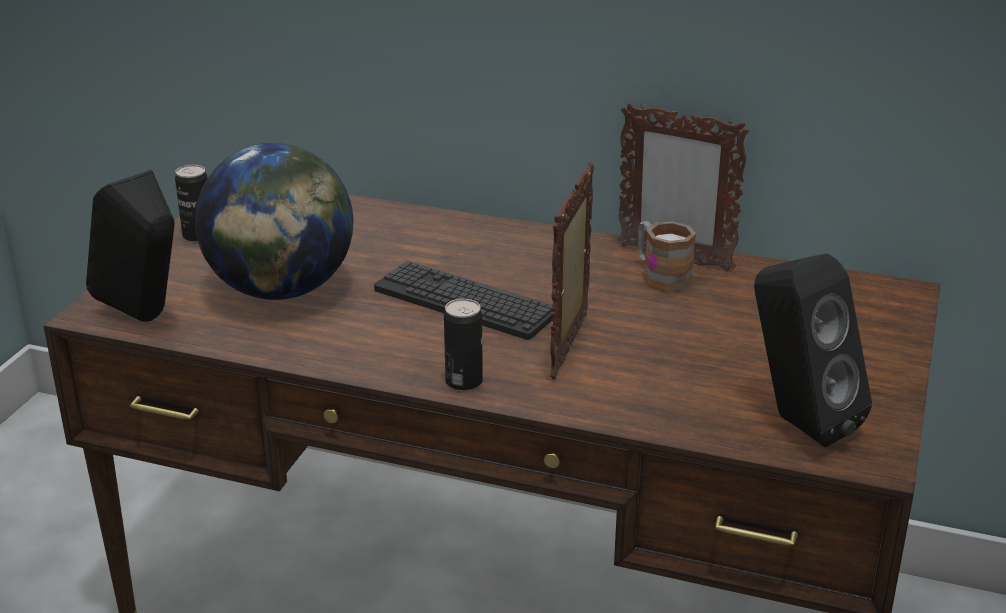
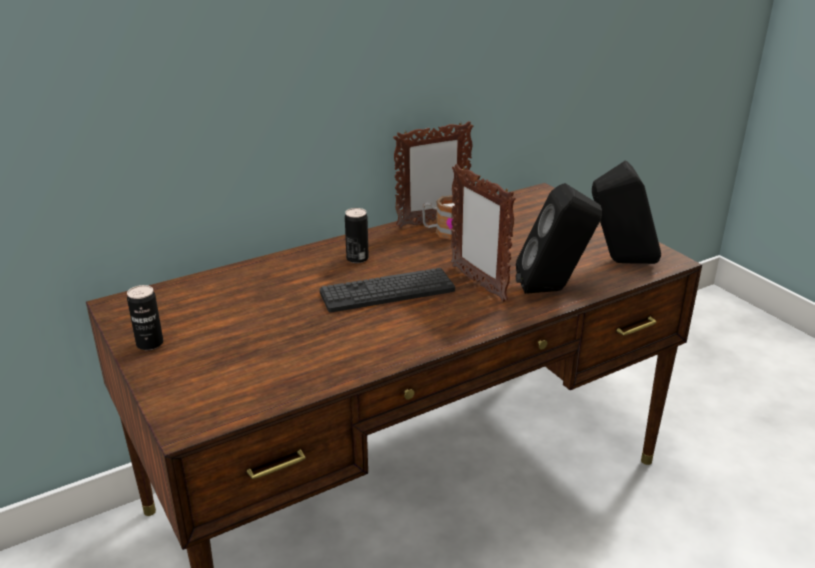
camera: 50 degrees left, 0 degrees up
(147, 320) = (232, 406): black speaker -> black speaker (553, 290)
(281, 291) = (278, 342): globe -> none
(464, 382) = (472, 327): can -> can (357, 258)

